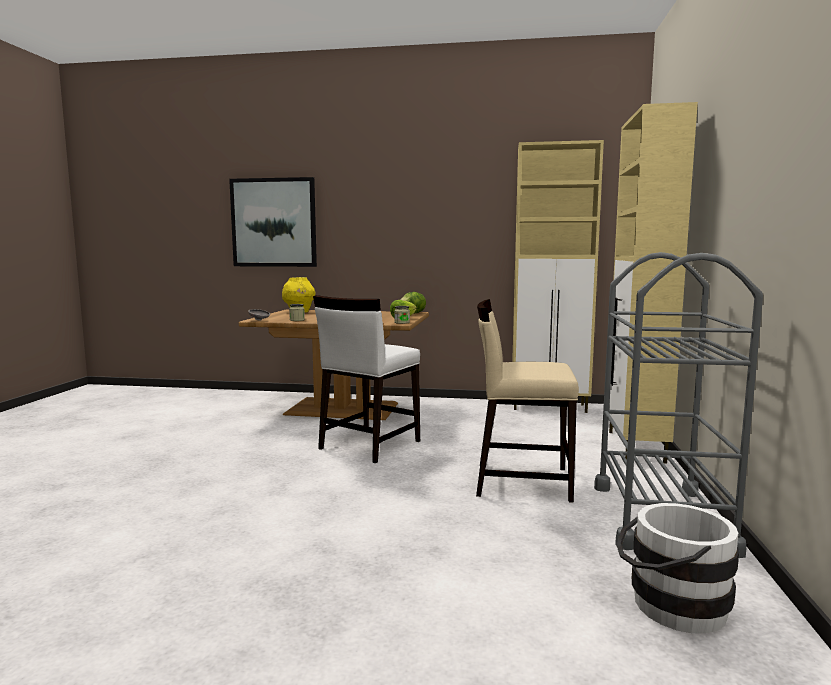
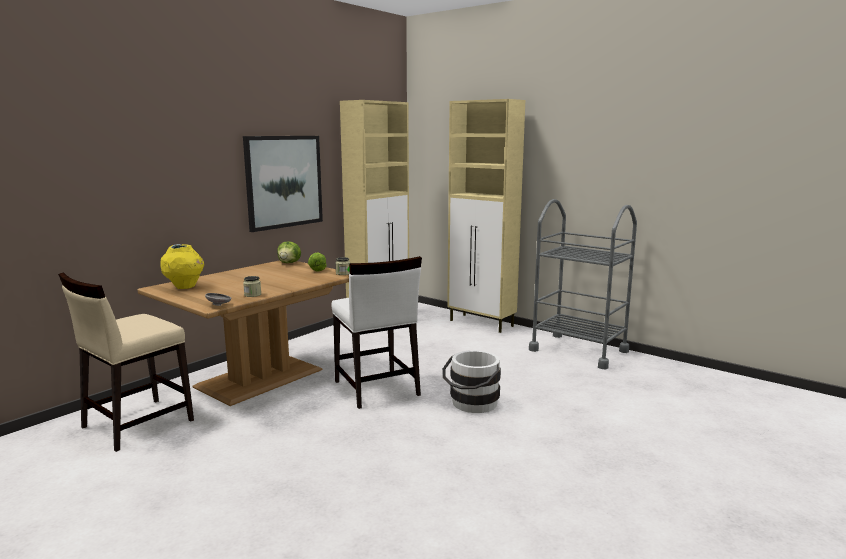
camera: 60 degrees left, 5 degrees up
(274, 222) = (104, 178): picture -> picture (284, 181)
(521, 481) = (502, 364): beige chair -> beige chair (136, 424)
(669, 605) = (660, 378): white bucket -> white bucket (472, 404)

